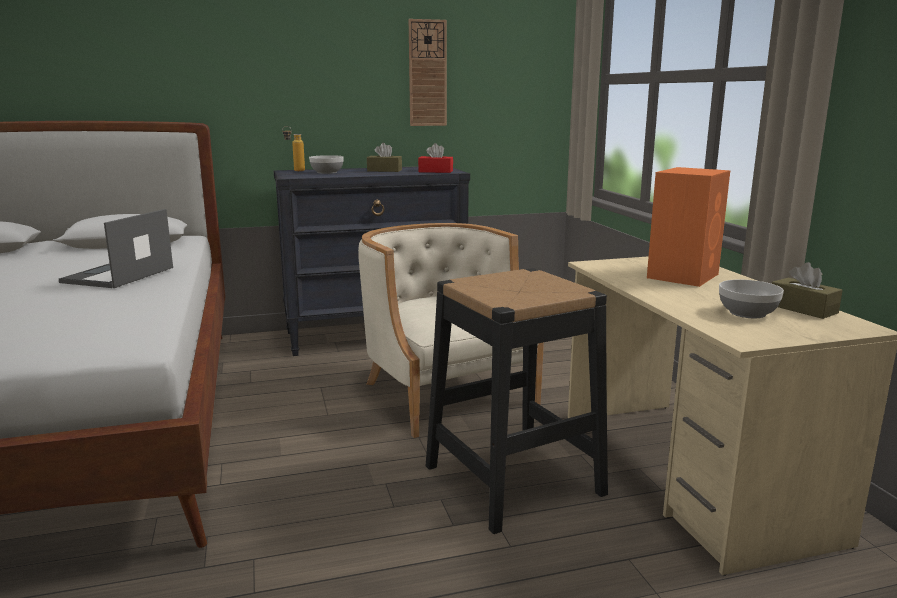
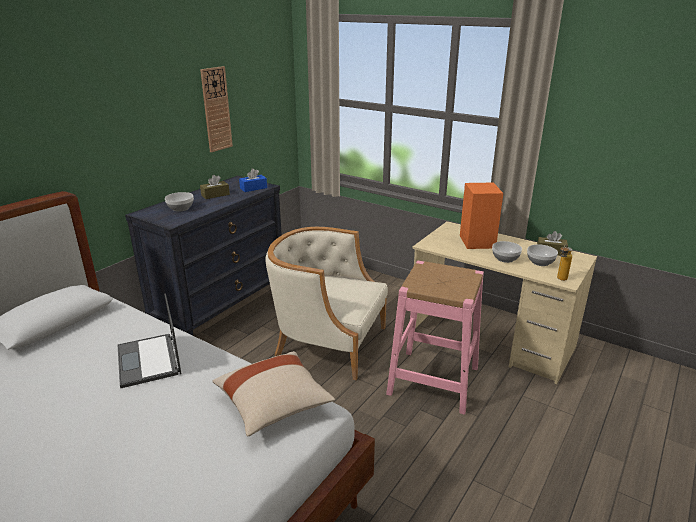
camera: 40 degrees left, 10 degrees up
(118, 328) = (274, 405): none -> beige pillow
(295, 171) = (147, 211): bottle -> bottle (560, 280)
(435, 171) = (253, 188): red tissue box -> blue tissue box
(513, 479) = (433, 380): black stool -> pink stool
(687, 297) = (505, 258): none -> bowl

